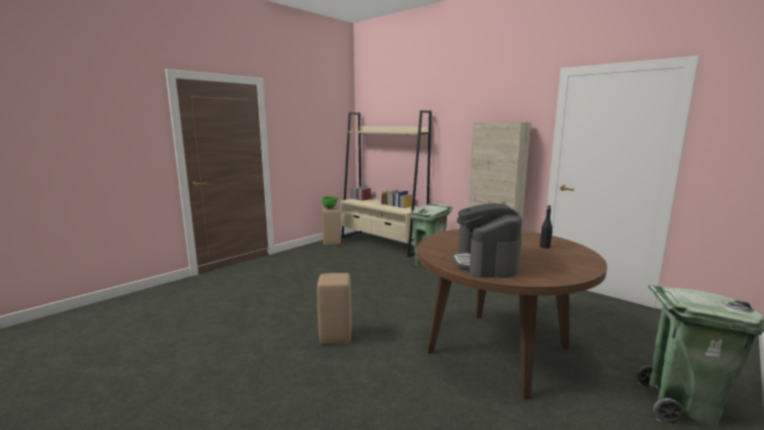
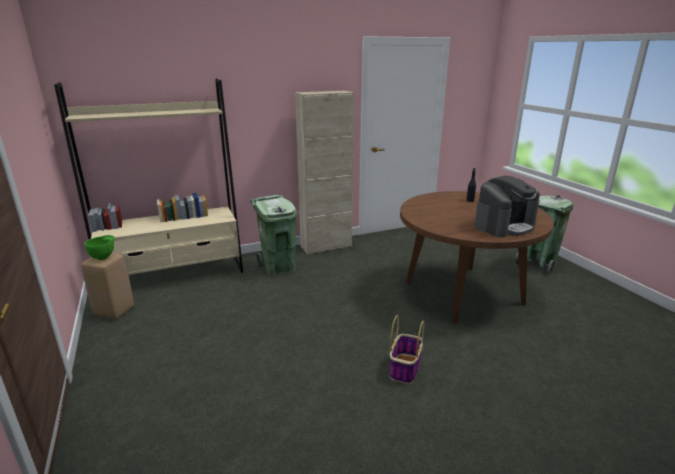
camera: 65 degrees left, 10 degrees up
(336, 337) = (405, 368): beige stool -> basket
(485, 264) = (504, 226): coffee machine -> coffee machine turned 60 degrees counterclockwise

